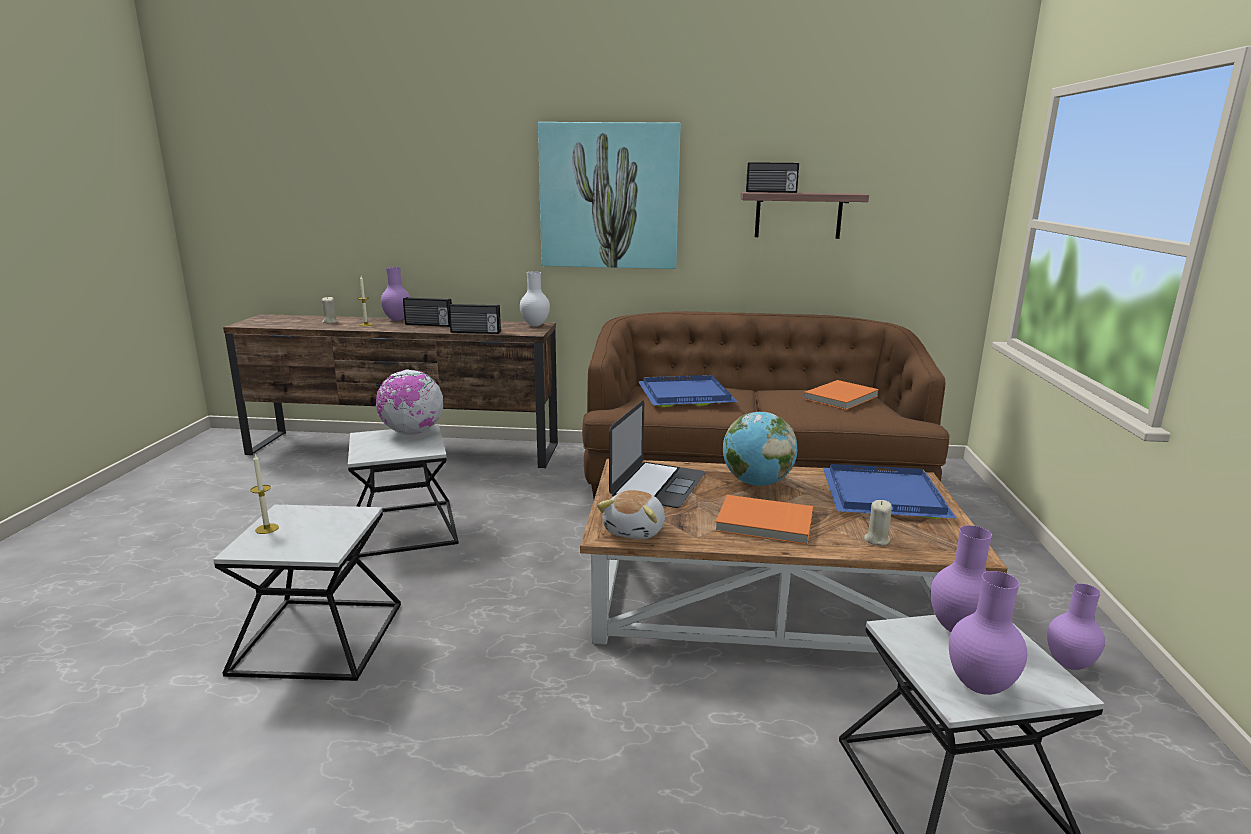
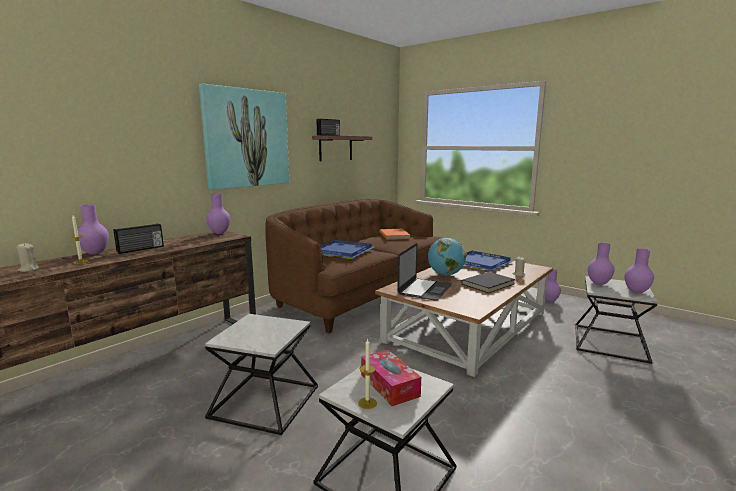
camera: 55 degrees left, 5 degrees down
(312, 530) = (389, 385): none -> tissue box
(412, 432) = (249, 323): globe -> none
(475, 332) = (200, 244): radio -> none
(535, 325) = (219, 233): white vase -> purple vase
(636, 530) = (474, 305): plush toy -> none
(658, 484) = (425, 289): laptop -> laptop turned 60 degrees clockwise
(764, 523) = (489, 284): orange book -> black book

